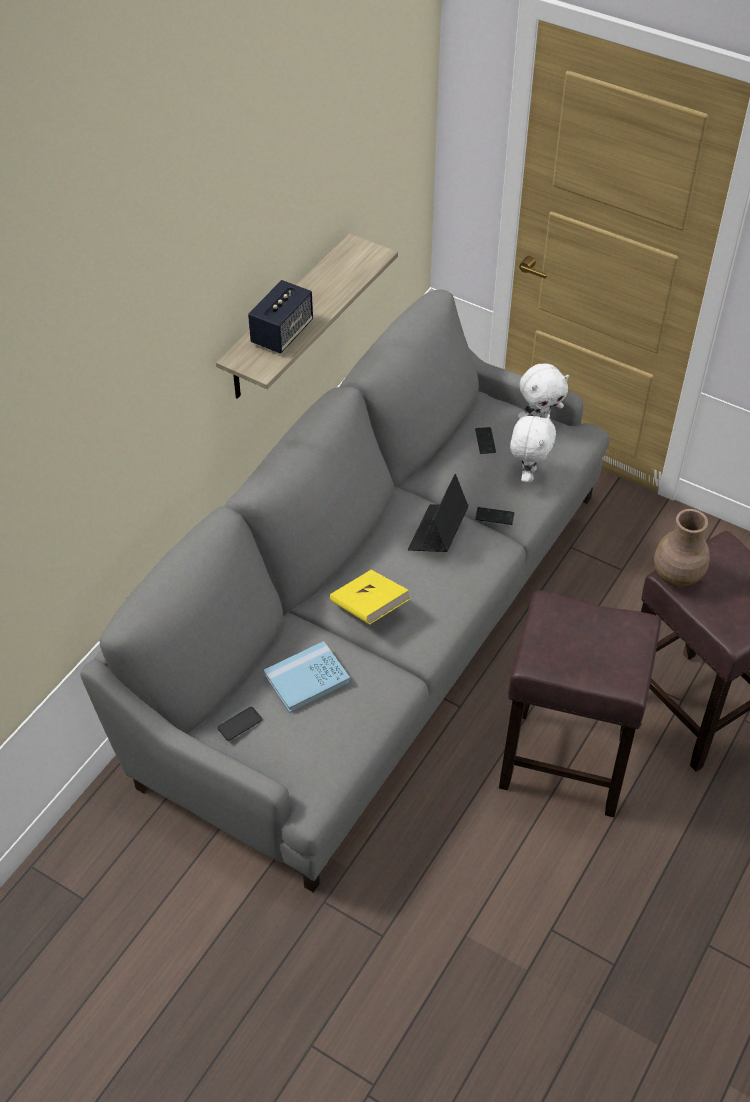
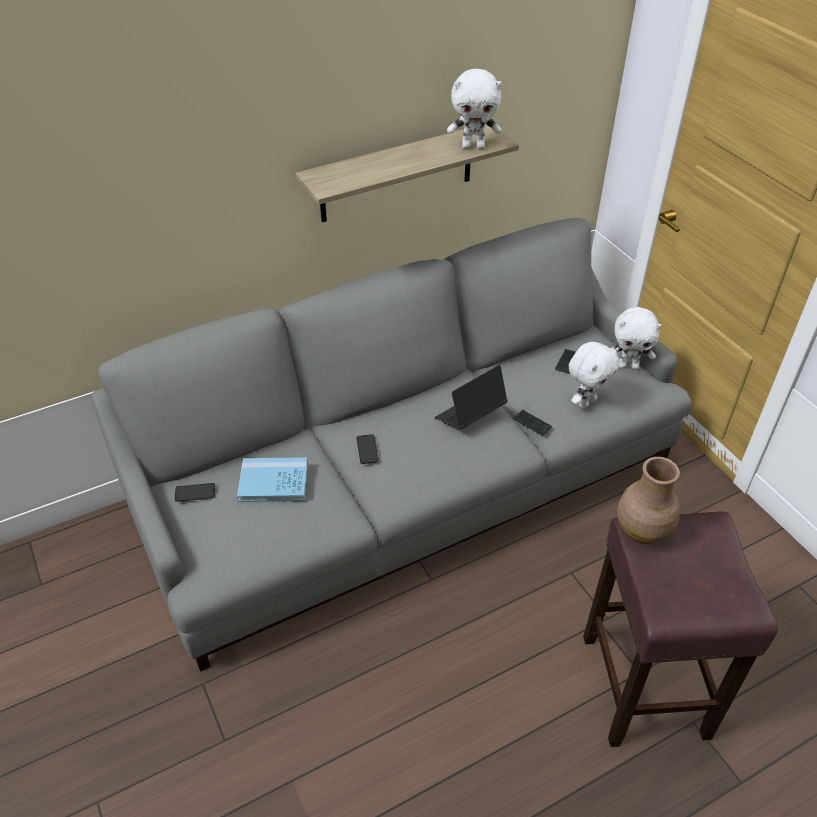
camera: 30 degrees right, 5 degrees down
(282, 333) = (366, 170): speaker -> none
(359, 269) = (473, 146): none -> white plush toy
(369, 608) = (367, 449): yellow book -> phone
(562, 762) = (487, 671): brown stool -> none

